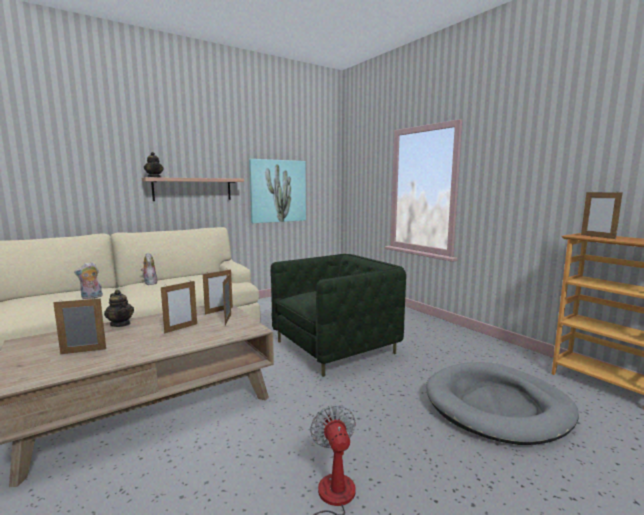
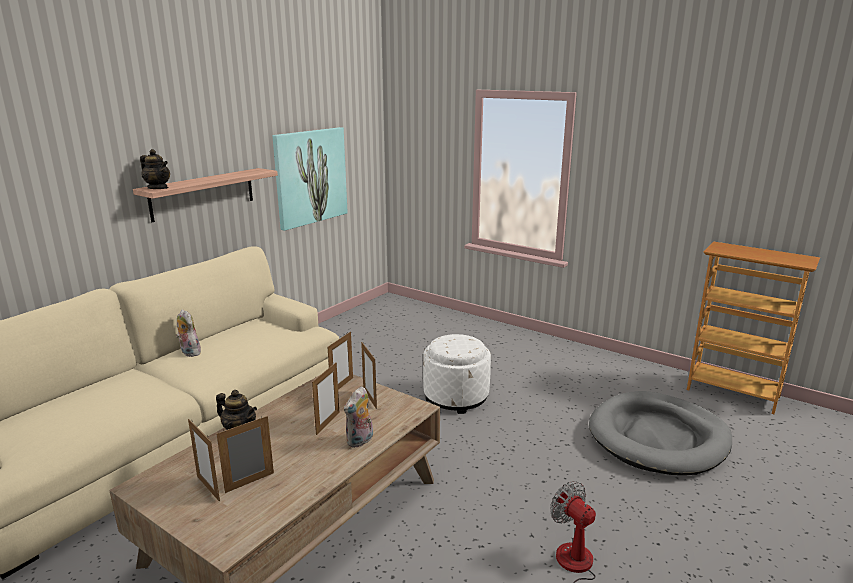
camera: 20 degrees left, 10 degrees up
(91, 297) = (135, 394): plush toy -> plush toy (360, 441)
(335, 347) = (456, 397): green armchair -> white ottoman
(597, 237) = (736, 251): picture frame -> picture frame (208, 488)

